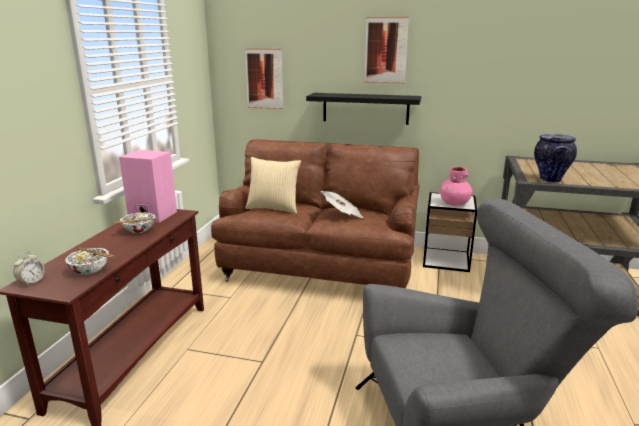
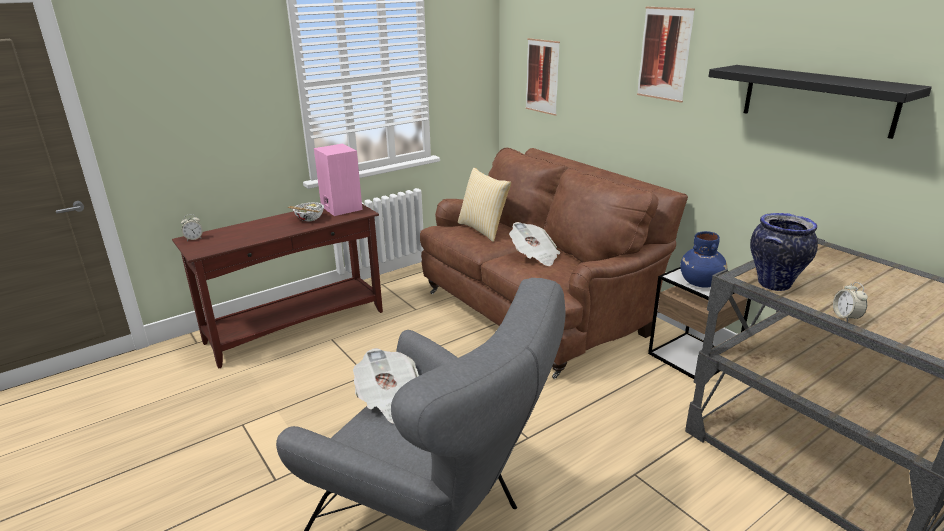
camera: 40 degrees right, 5 degrees up
(90, 270) = (232, 242): bowl -> none
(365, 108) = (636, 129): black shelf -> black shelf (817, 99)
(401, 345) = (390, 400): none -> newspaper
(454, 203) = (701, 283): pink vase -> blue vase
(604, 185) = (846, 317): none -> alarm clock

